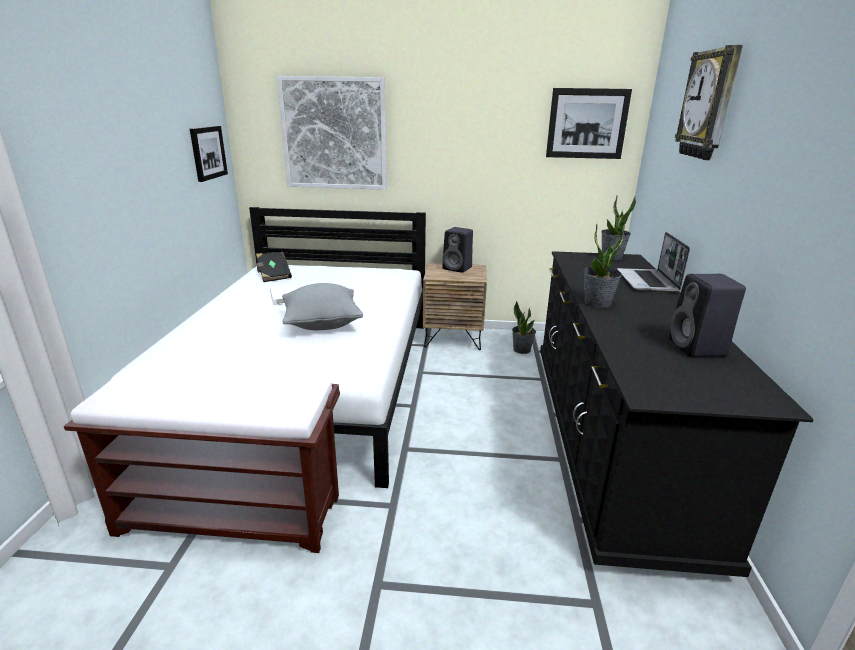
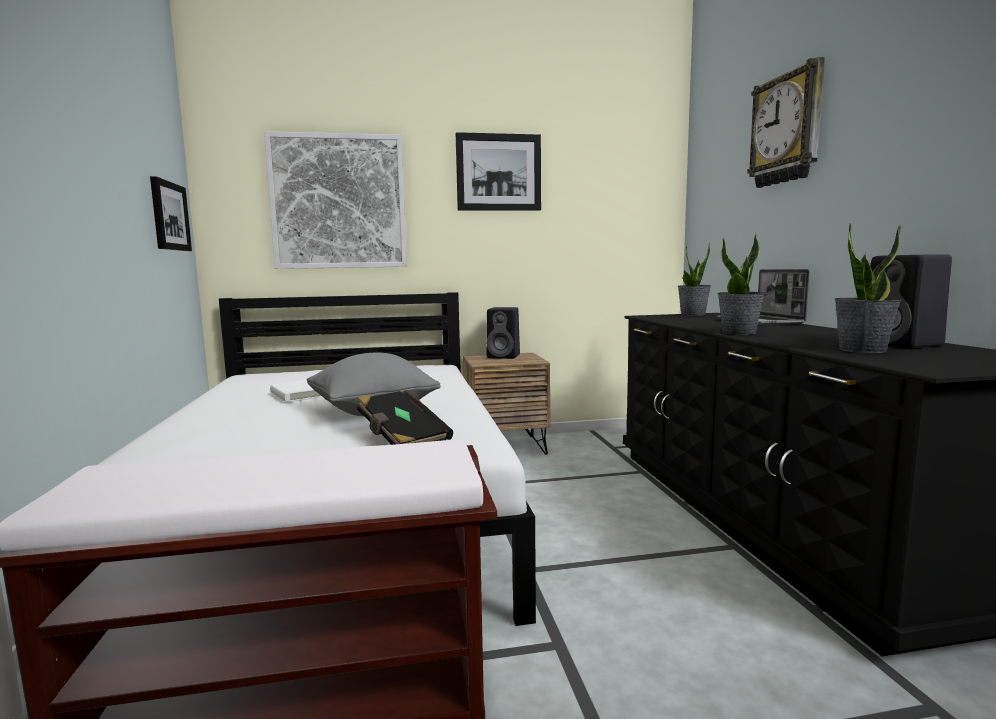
camera: 15 degrees left, 15 degrees down
(273, 275) = (262, 380): black book -> black book (402, 438)
(522, 349) = (595, 448): potted plant -> potted plant (862, 350)
(587, 124) = (628, 186): picture -> picture (498, 172)

